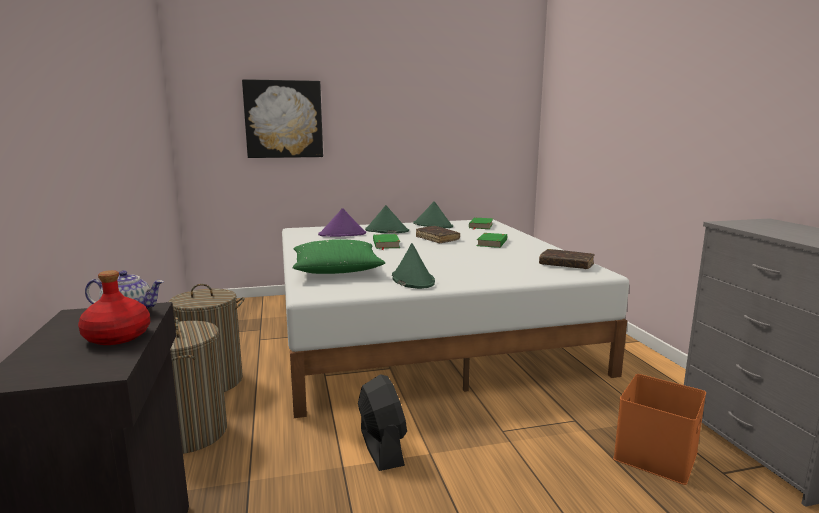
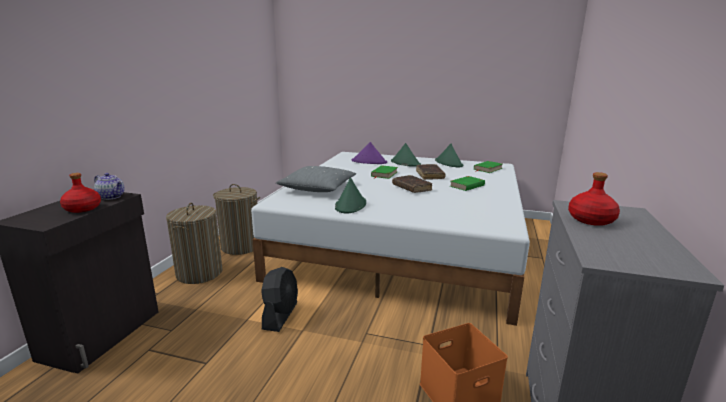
camera: 30 degrees right, 5 degrees up
(283, 119) = (347, 71): picture -> none
(336, 269) = (318, 188): green pillow -> grey pillow
(566, 265) = (492, 216): brown book -> brown book (411, 188)
(768, 229) = (591, 219): none -> red bottle

